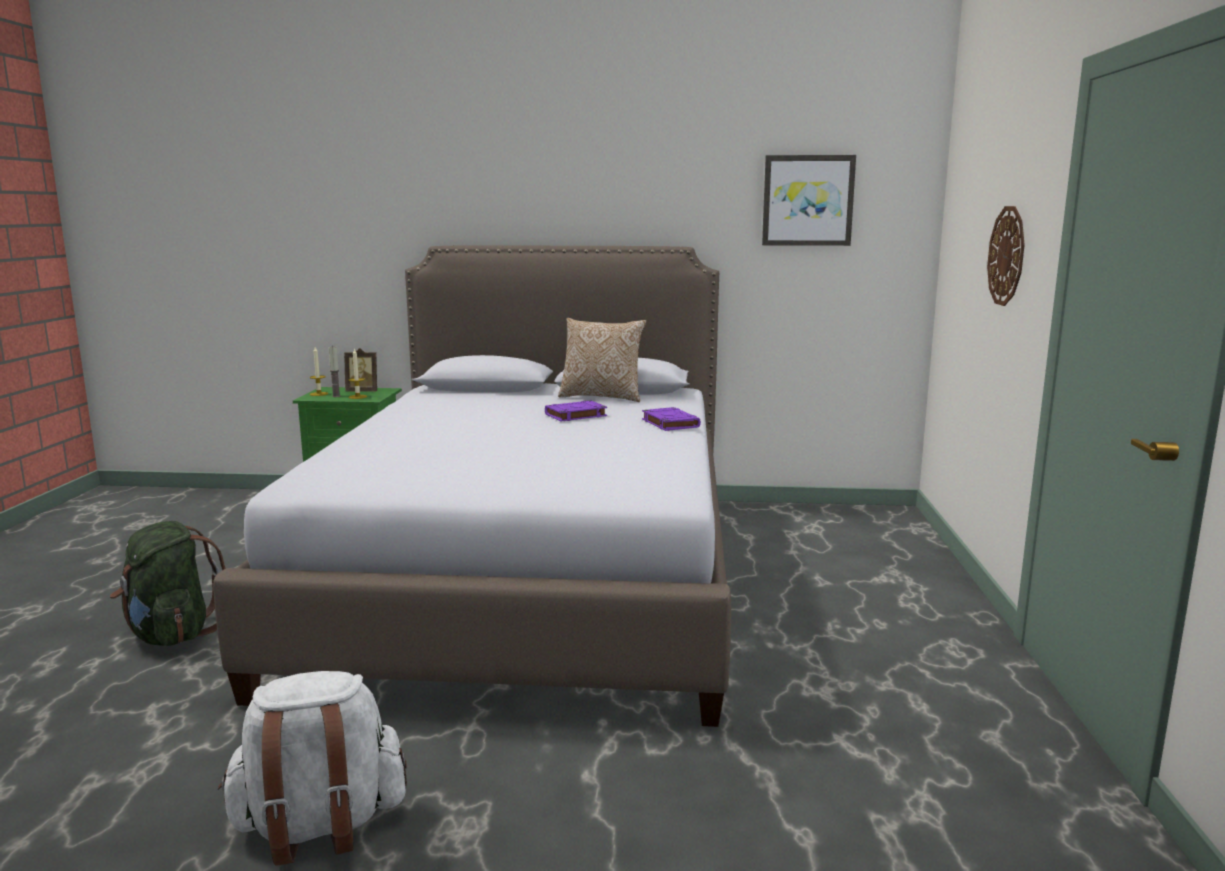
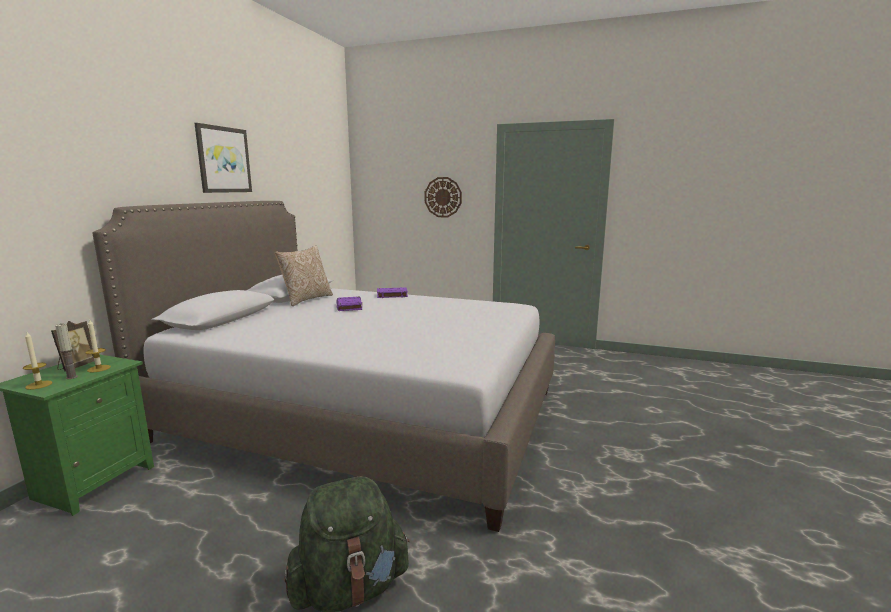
camera: 75 degrees left, 0 degrees up
(319, 826) = (629, 491): white backpack -> none
(807, 200) = (313, 173): picture -> picture (223, 160)

